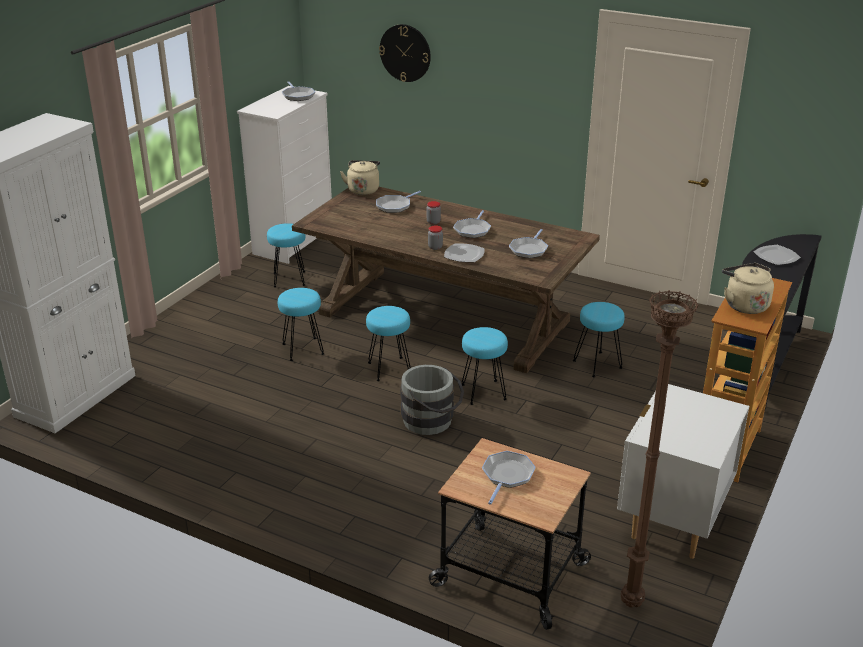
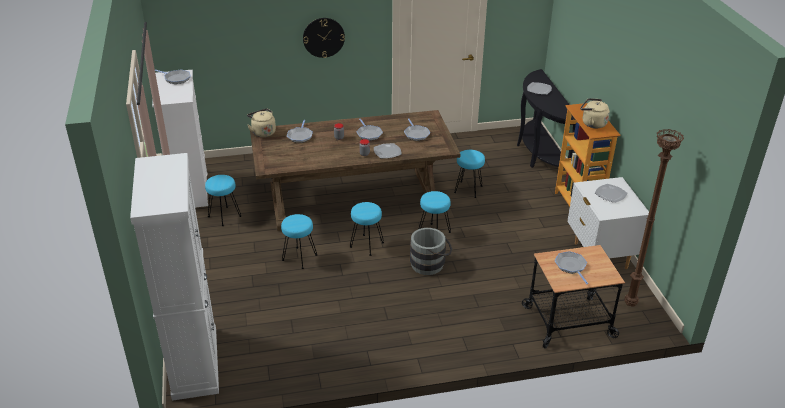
camera: 40 degrees left, 5 degrees up
(405, 53) = (245, 24): wall clock -> wall clock (323, 37)
(694, 418) = (610, 194): none -> plate

